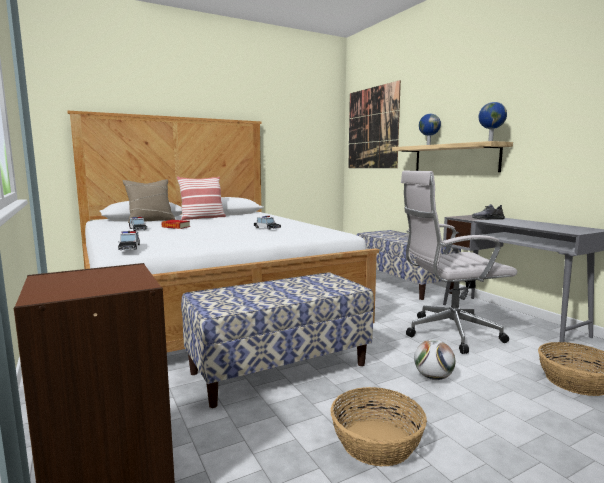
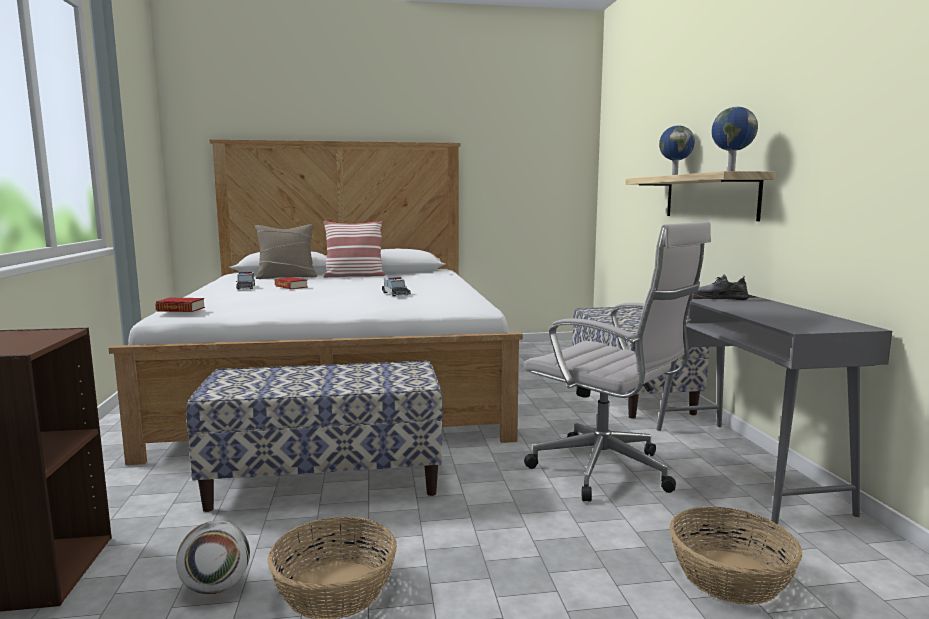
camera: 20 degrees right, 0 degrees up
(129, 247) = (180, 309): toy car -> book
(372, 128) = (625, 148): picture -> none
(433, 377) = (508, 527): football -> football (215, 587)
(447, 333) = (608, 472): white office chair -> white office chair turned 150 degrees counterclockwise

